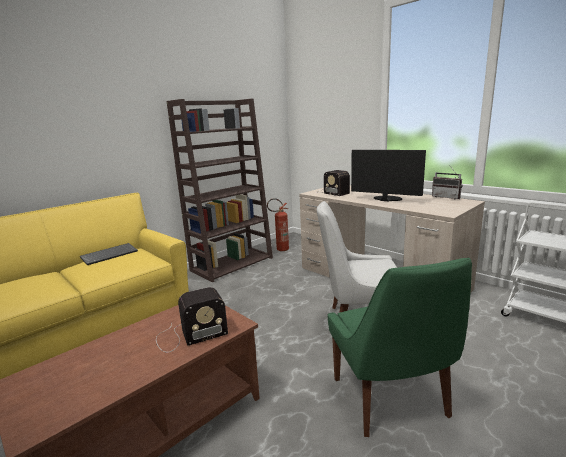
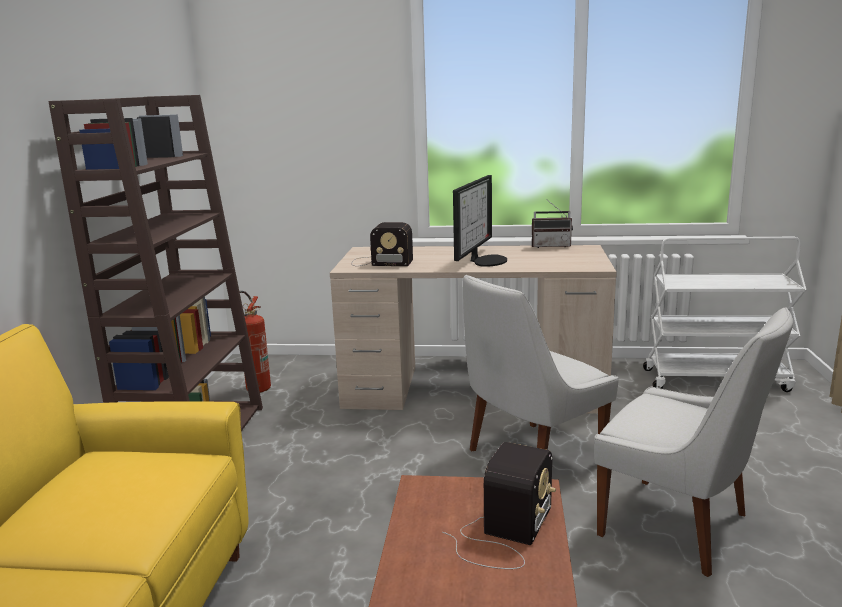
camera: 40 degrees left, 0 degrees up
(110, 254) = (72, 480): keyboard -> none
(386, 199) = (485, 260): monitor -> monitor turned 120 degrees clockwise
(391, 400) = (679, 527): green chair -> white chair

